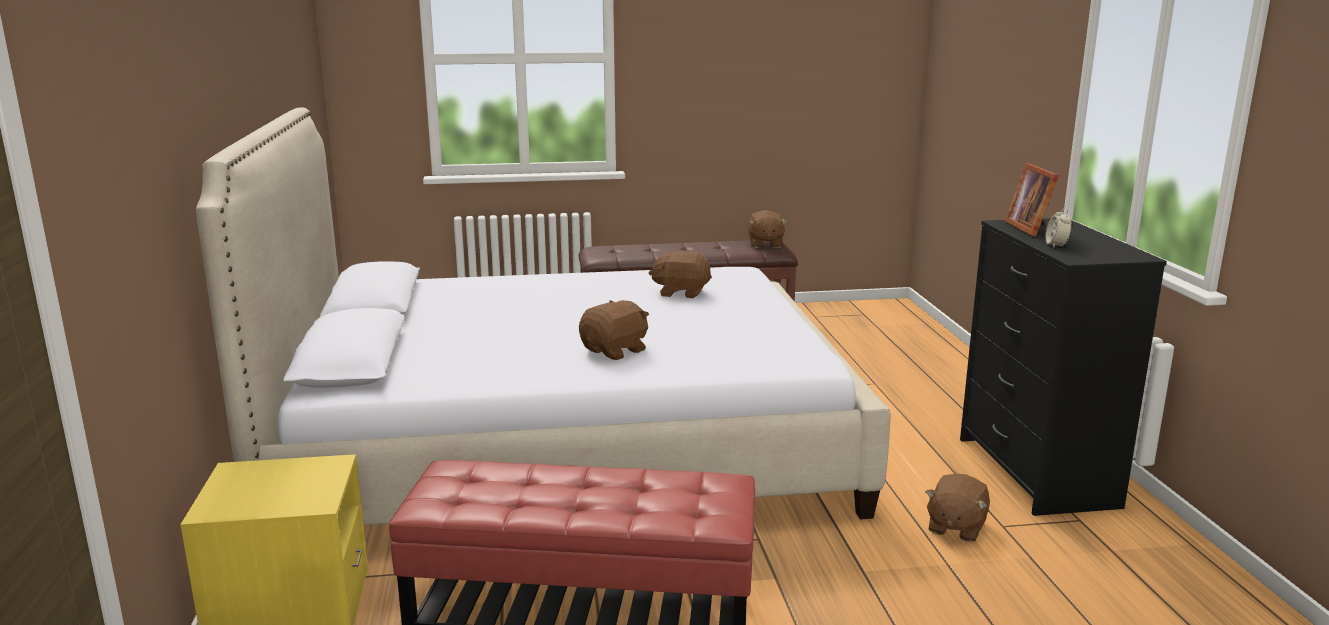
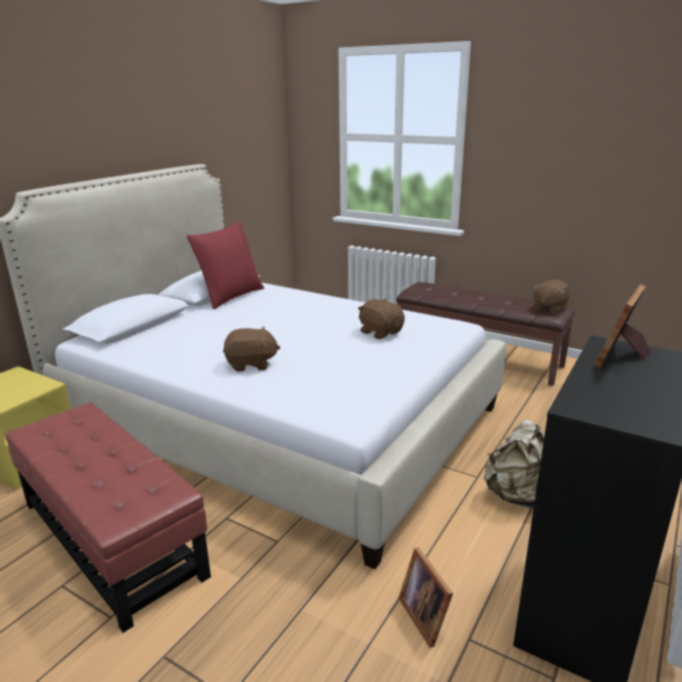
camera: 40 degrees right, 5 degrees up
(415, 300) = (230, 296): none -> red pillow
(893, 424) = (517, 496): none -> beige backpack
(955, 527) = (426, 615): brown plush toy -> picture frame
(1056, 245) = (595, 385): alarm clock -> none

